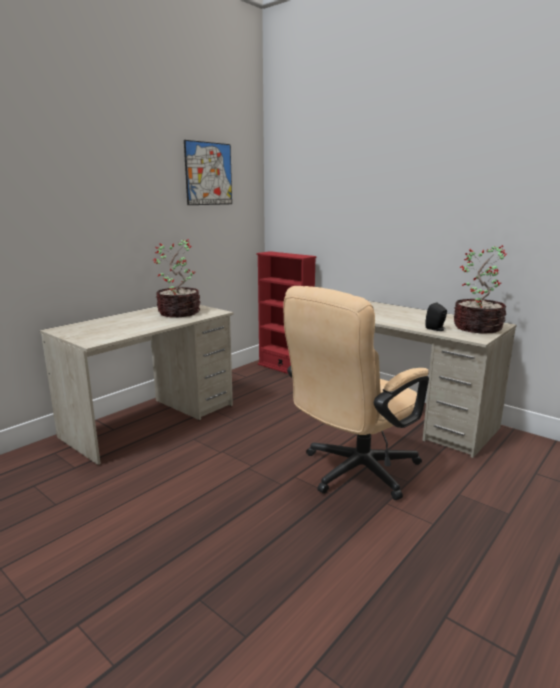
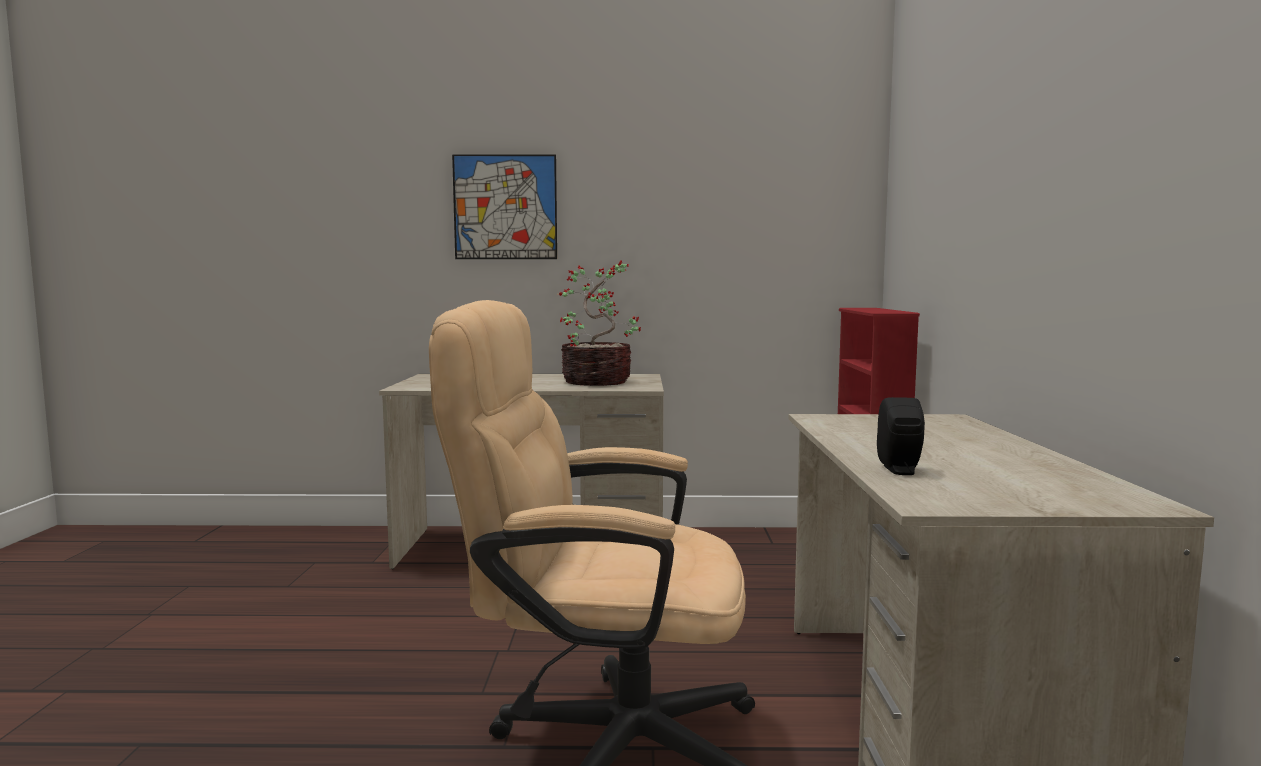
camera: 50 degrees right, 10 degrees down
(208, 174) = (742, 162): picture -> picture (505, 207)
(478, 327) = (1033, 492): potted plant -> none

